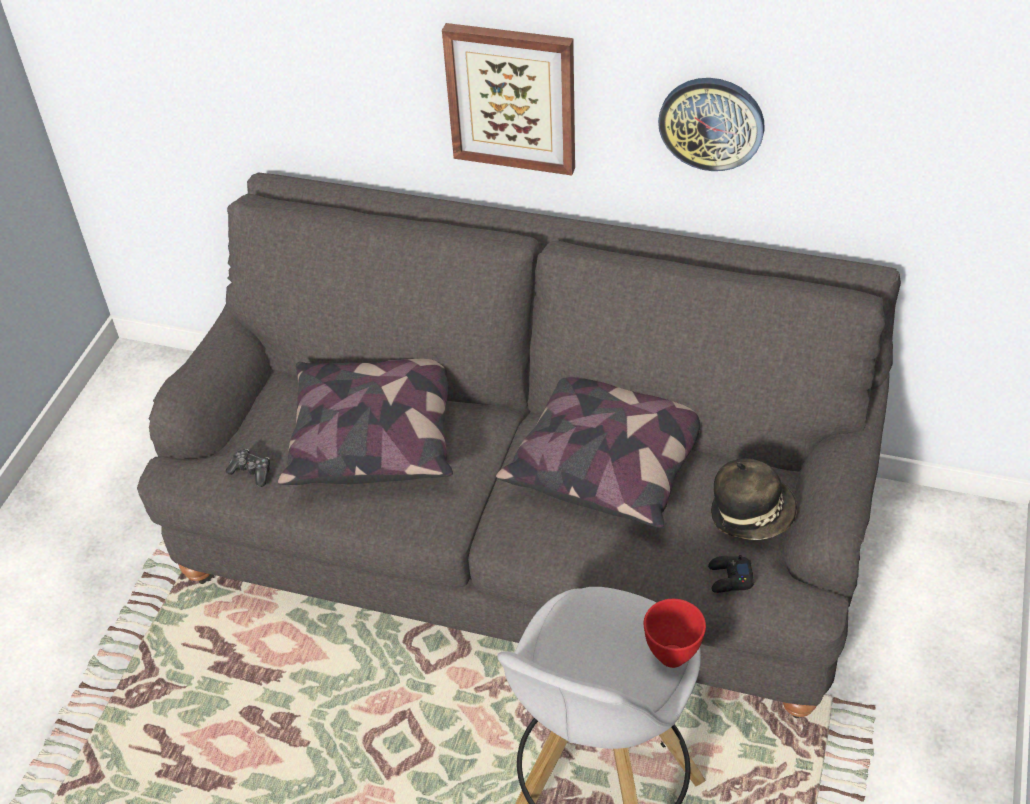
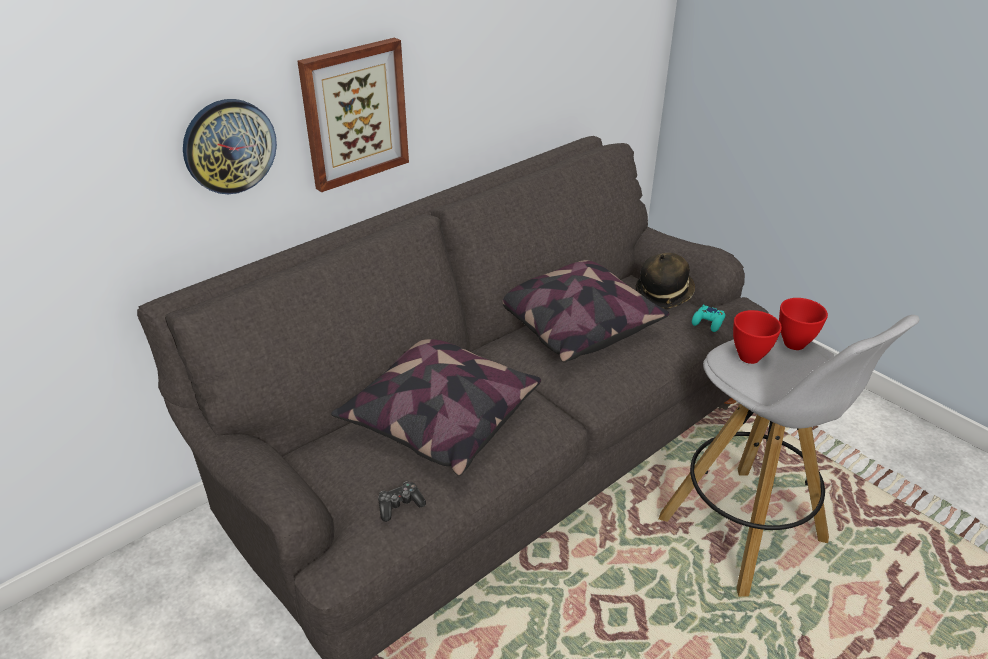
camera: 60 degrees left, 10 degrees down
(610, 624) = (749, 358): none -> red bowl
(711, 123) = (484, 75): wall clock -> wall clock (229, 146)
(730, 578) = (708, 322): black game controller -> turquoise game controller

